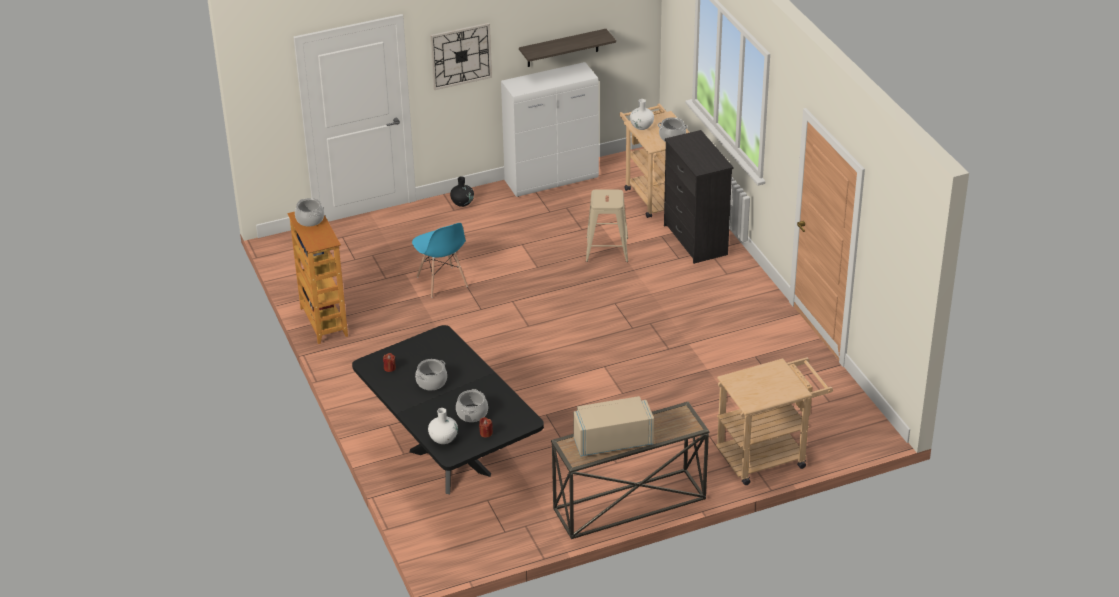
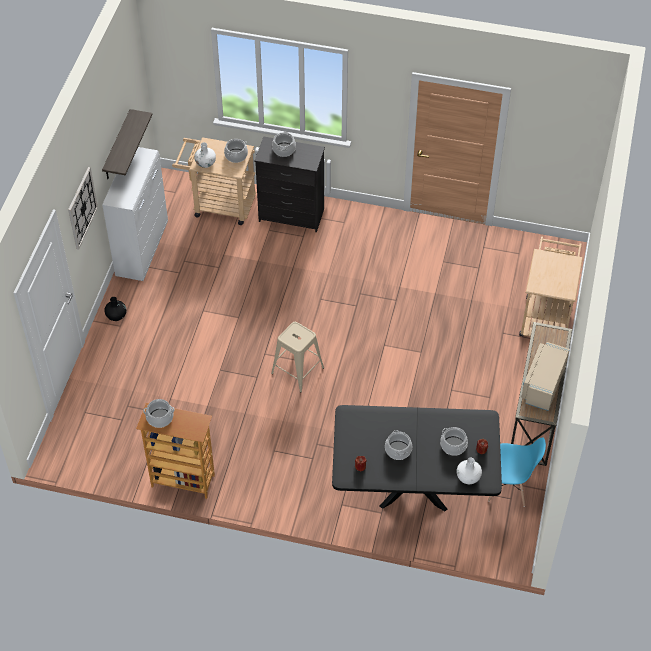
camera: 55 degrees left, 15 degrees up
(442, 282) = (202, 382): blue chair -> blue chair (508, 488)
(607, 249) = (256, 267): beige stool -> beige stool (298, 370)
(699, 147) = (284, 149): none -> cooking pot

